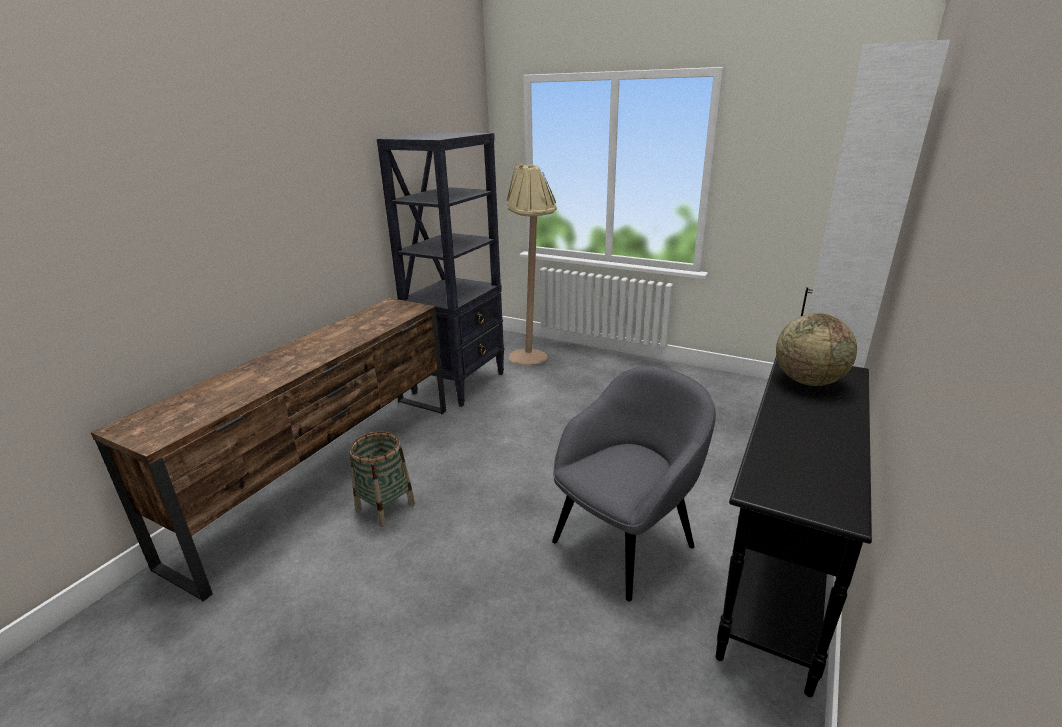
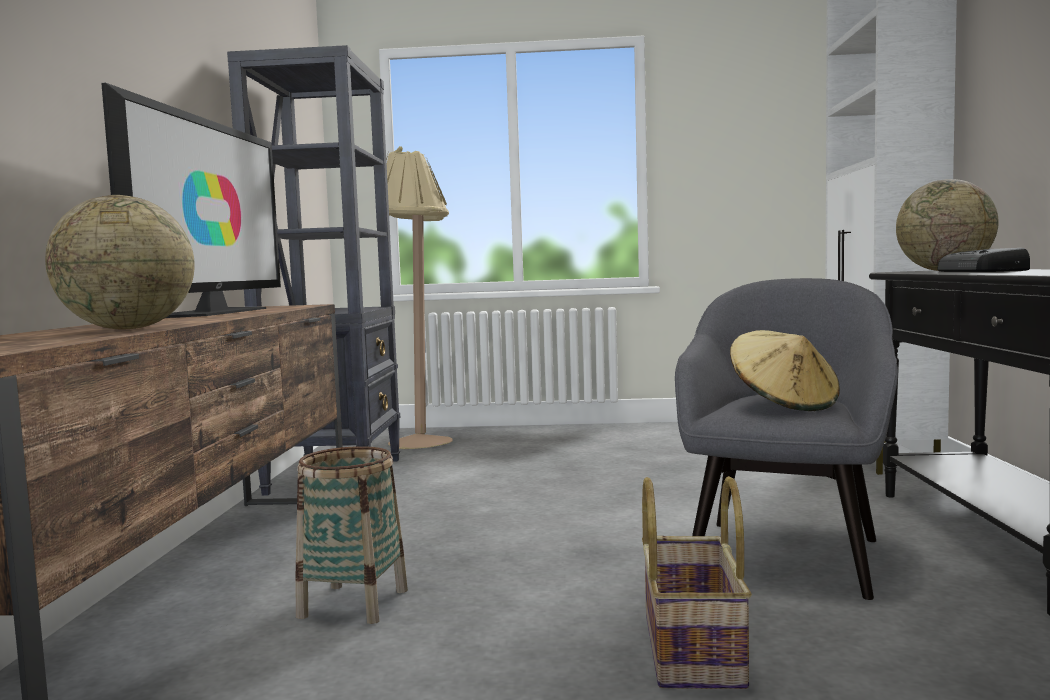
camera: 25 degrees left, 20 degrees down
(258, 384) = (127, 328): none -> globe
(347, 328) = (212, 313): none -> television
(496, 603) = (689, 650): none -> basket
(615, 472) = (784, 404): none -> beige hat
(792, 414) = (982, 271): none -> radio

